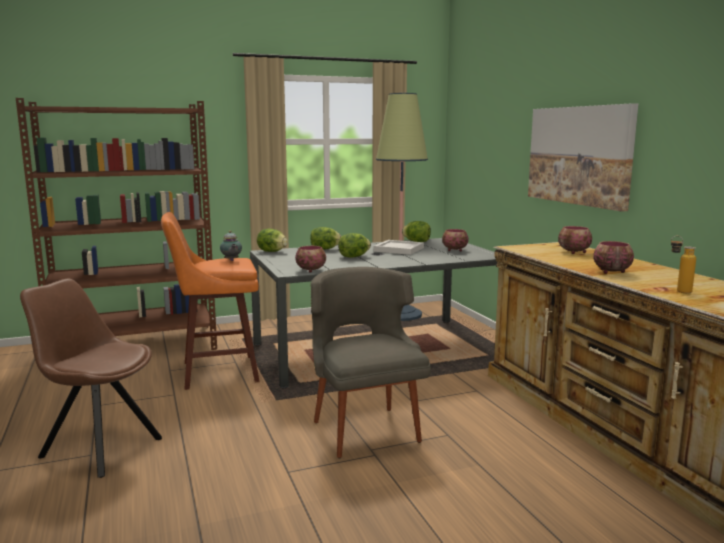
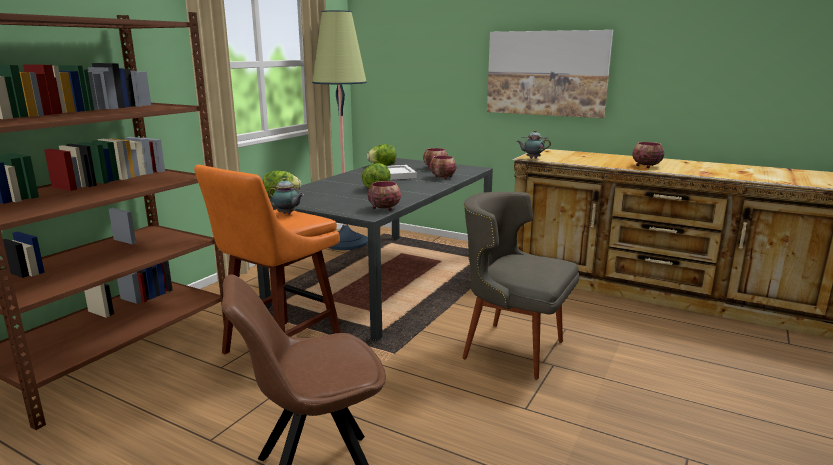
camera: 40 degrees left, 5 degrees up
(324, 249) = (326, 186): lettuce -> none
(512, 248) = (532, 158): none -> teapot
(574, 252) = (576, 155): bowl -> bowl (443, 177)
(678, 290) = (716, 172): bottle -> none

